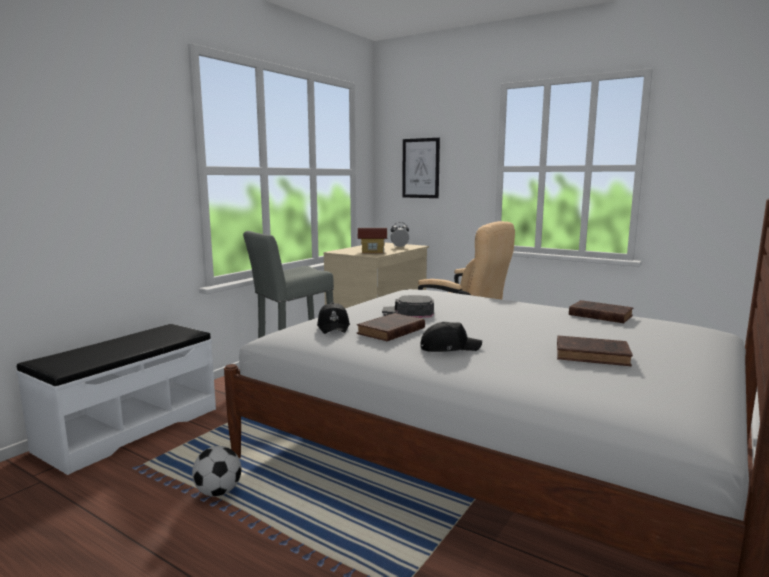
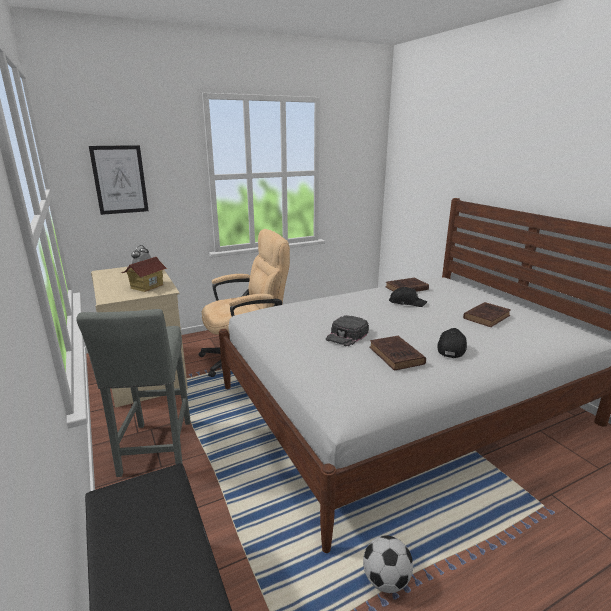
camera: 60 degrees left, 10 degrees up
(334, 327) = (362, 375): black cap -> black cap (407, 302)

